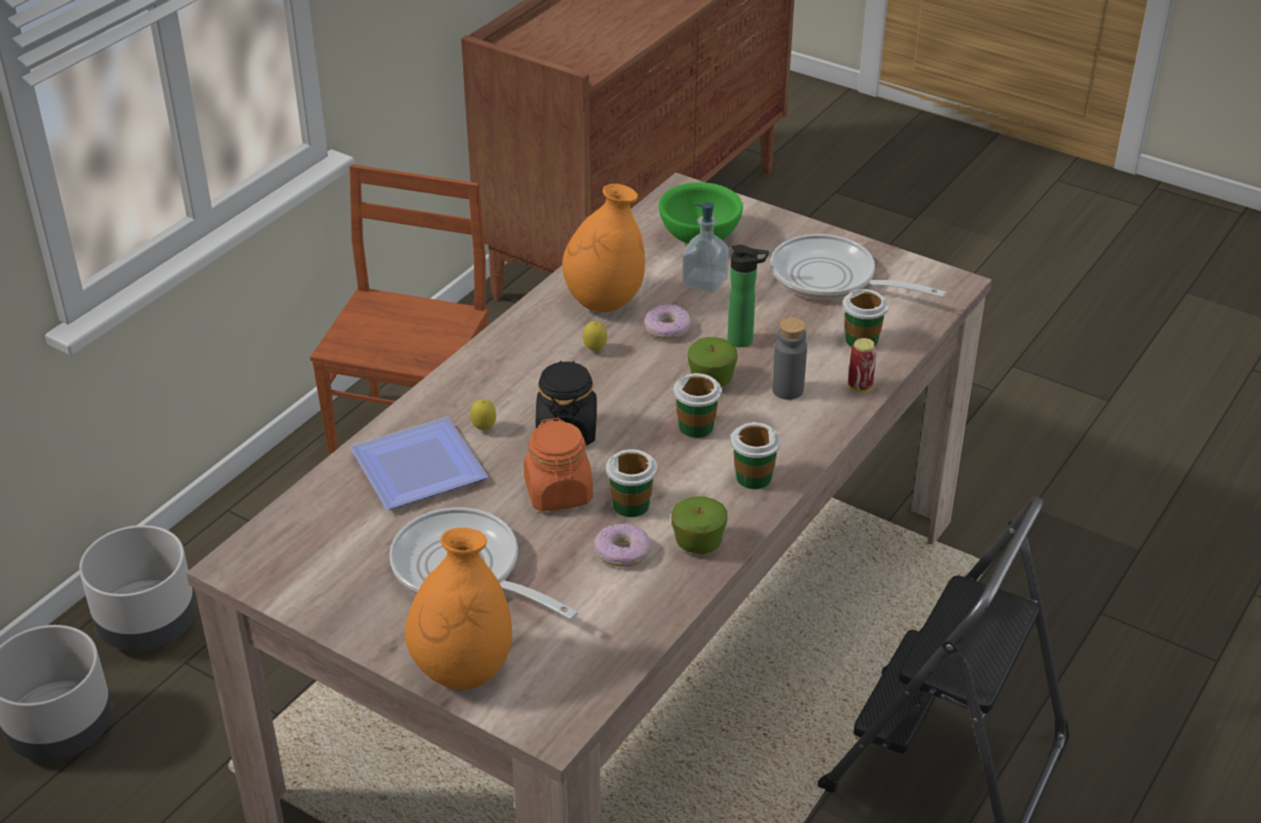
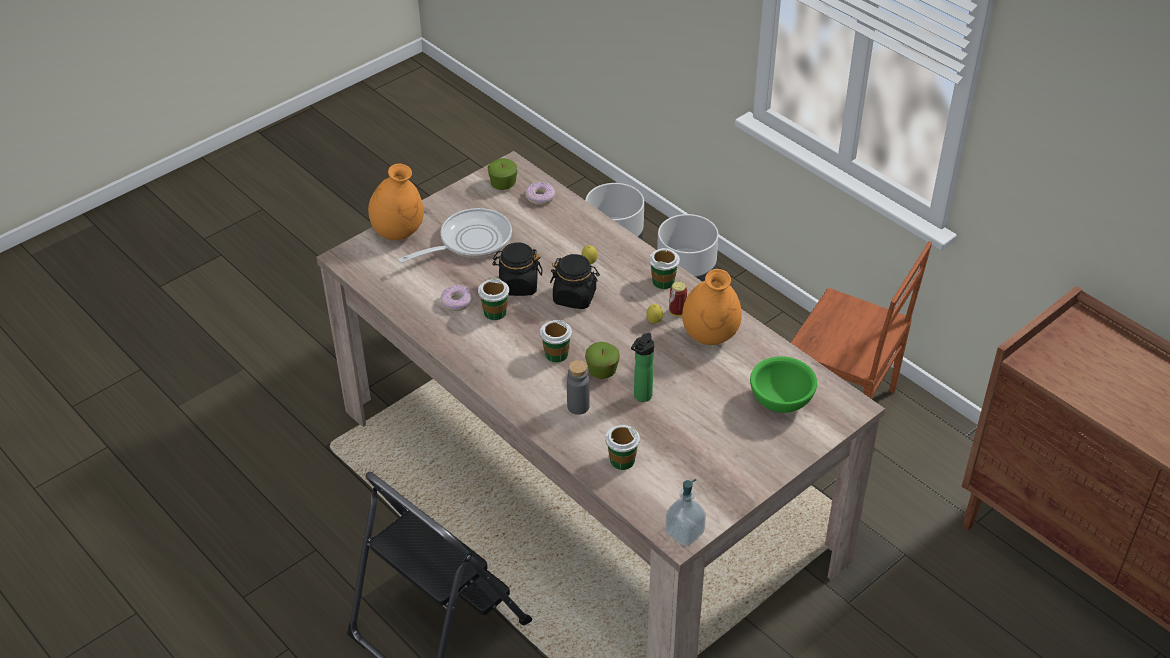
camera: 105 degrees right, 5 degrees up
(416, 471) = (560, 233): plate -> none
(558, 493) = (518, 285): orange jar -> black jar
(668, 328) = (668, 362): donut -> donut (540, 197)
(698, 543) = (449, 333): apple -> apple (503, 185)
(705, 282) = (720, 392): soap dispenser -> soap dispenser (684, 533)
(753, 477) = (497, 369): cup -> cup (663, 281)
(831, 279) = (705, 464): frying pan -> none
(860, 387) = (568, 444): can -> can (677, 312)

